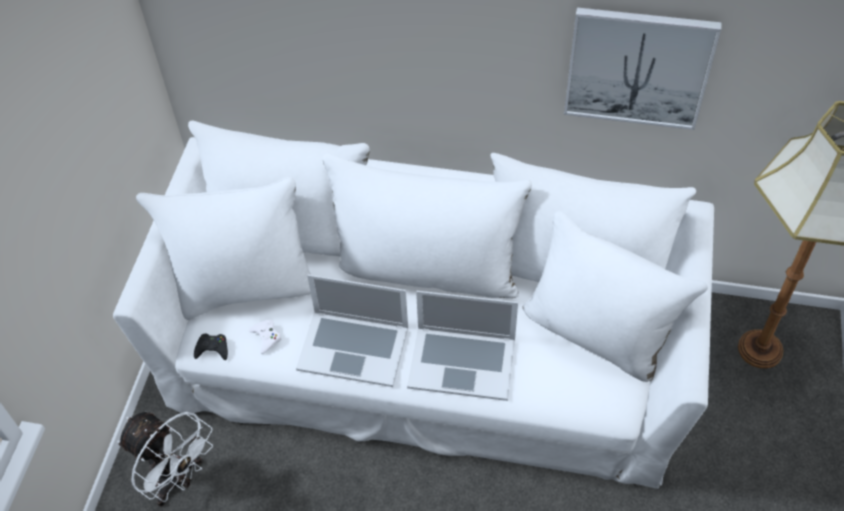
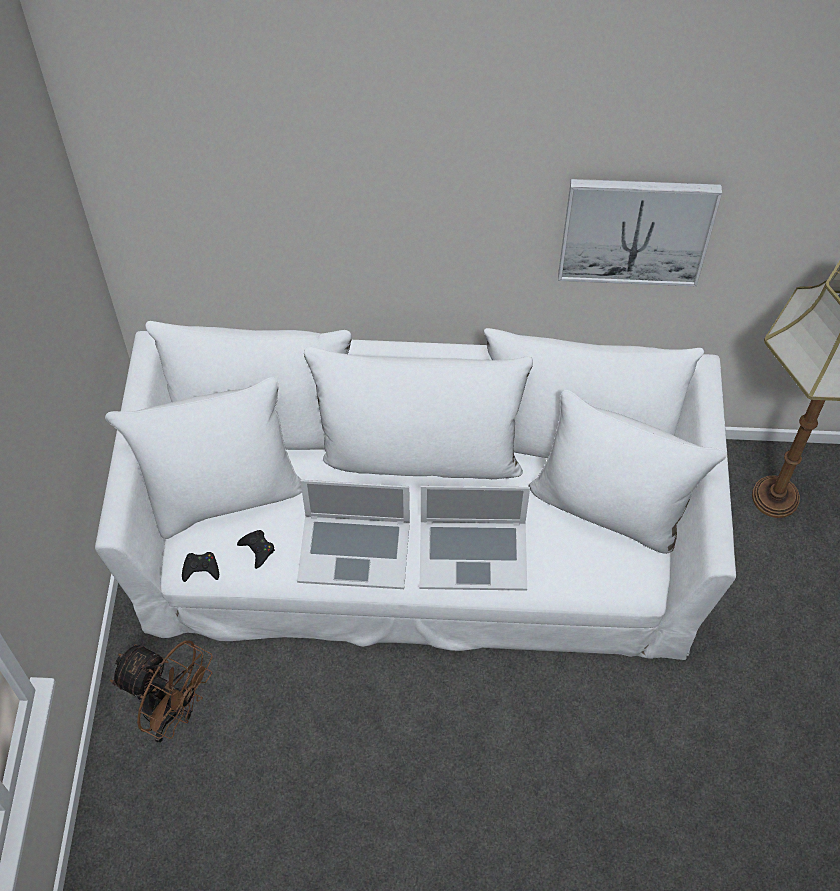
camera: 10 degrees left, 5 degrees up
(177, 480) = (171, 712): white fan -> brown fan
(266, 337) = (257, 549): white game controller -> black game controller

